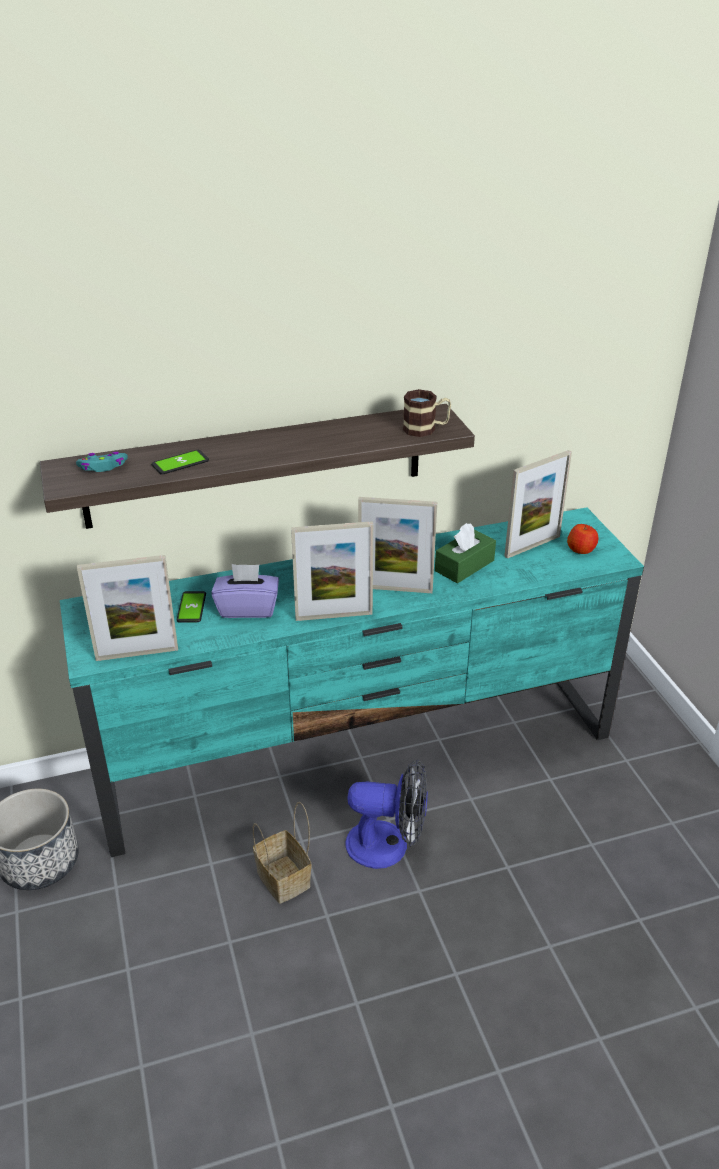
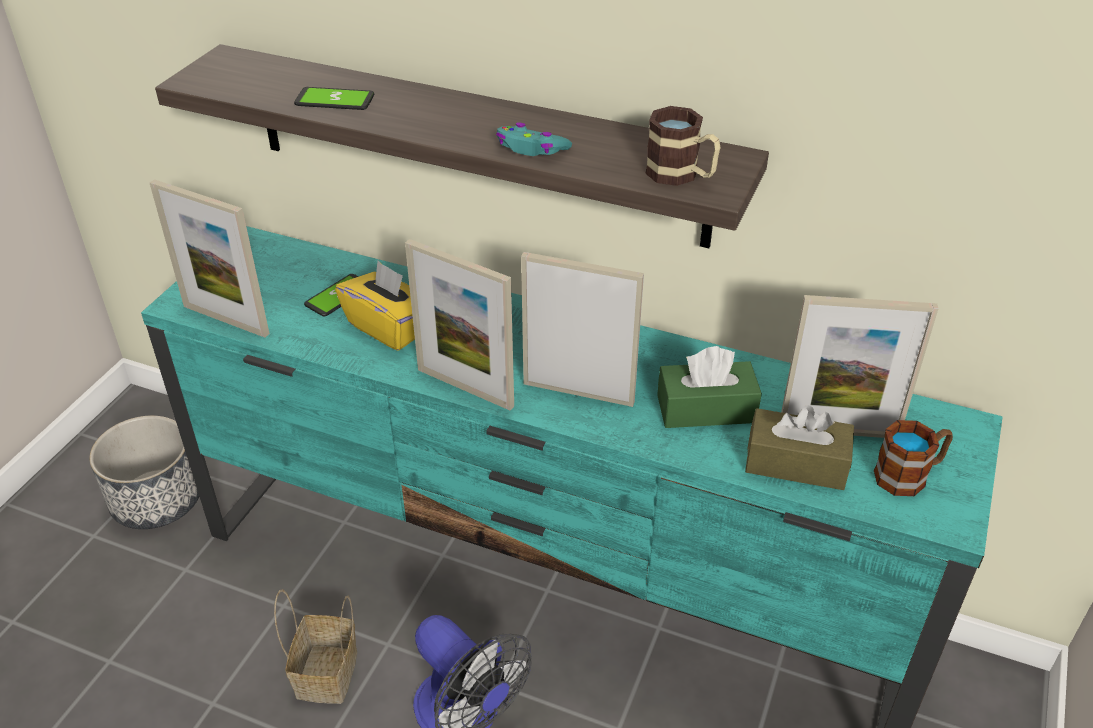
camera: 40 degrees right, 5 degrees up
(103, 467) = (259, 74): turquoise game controller -> turquoise game controller (531, 149)
(247, 608) = (389, 327): purple tissue box -> yellow tissue box
(395, 589) = (578, 393): picture frame -> picture frame turned 150 degrees clockwise
(532, 568) = (796, 463): none -> brown tissue box
(581, 549) = (909, 475): apple -> mug

